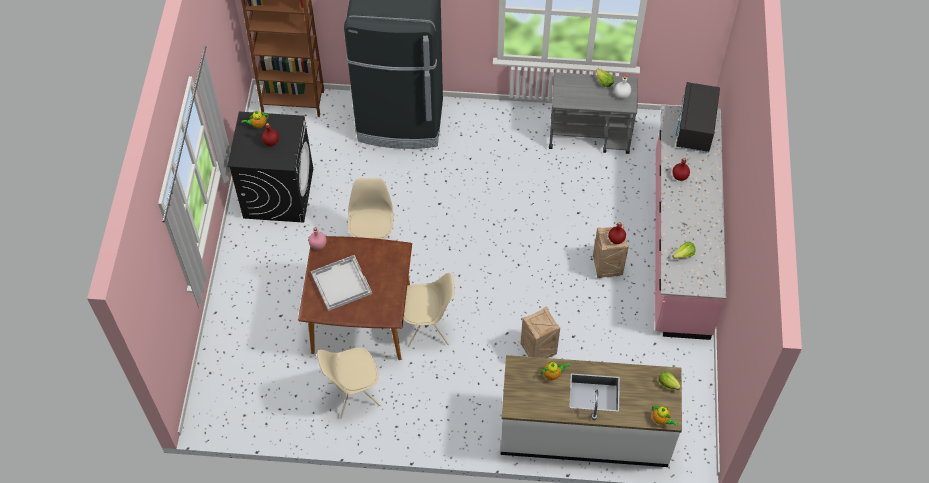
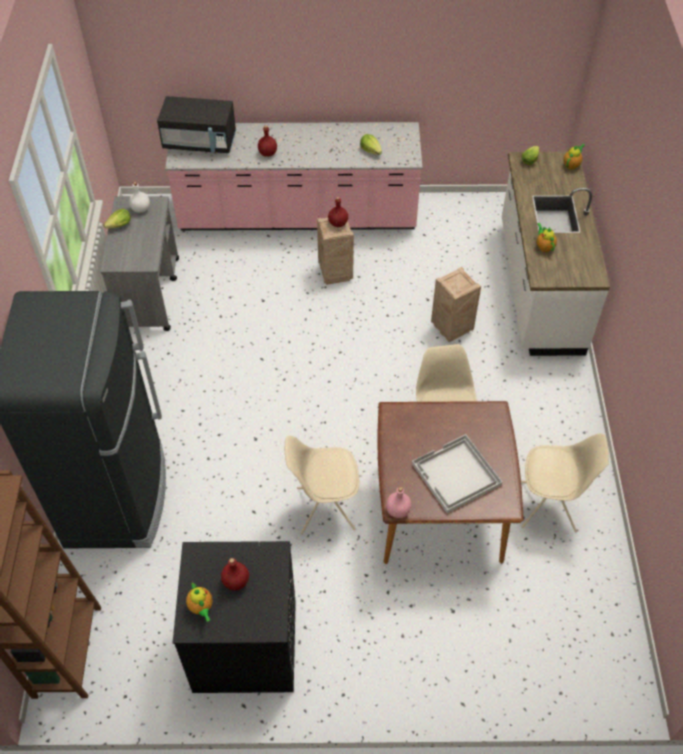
camera: 95 degrees left, 5 degrees down
(353, 394) = (549, 506): beige chair -> beige chair turned 60 degrees counterclockwise

